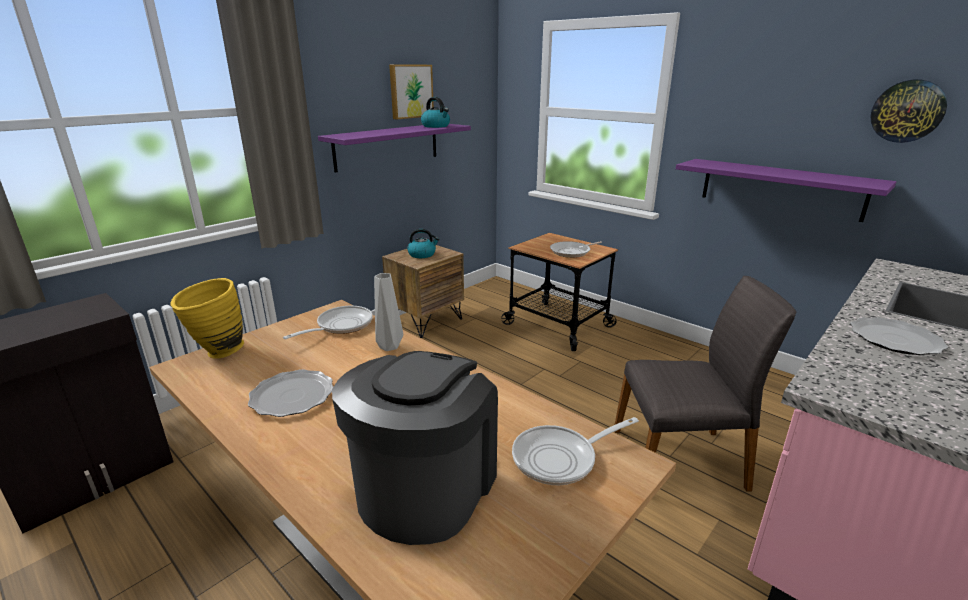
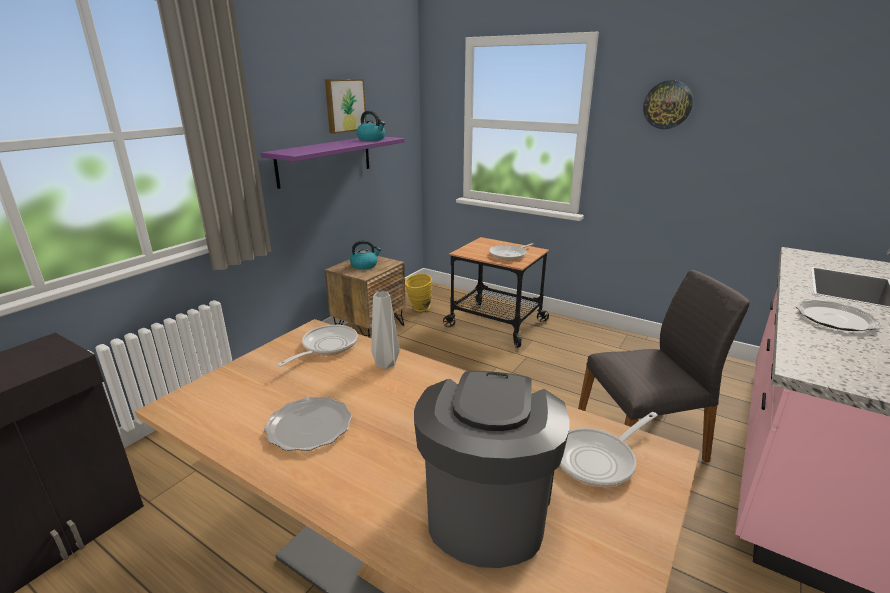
camera: 10 degrees left, 0 degrees up
(217, 353) = (206, 388): yellow vase -> yellow vase (419, 309)
(780, 188) = (694, 189): purple shelf -> none
(907, 111) = (802, 120): wall clock -> wall clock (667, 105)

